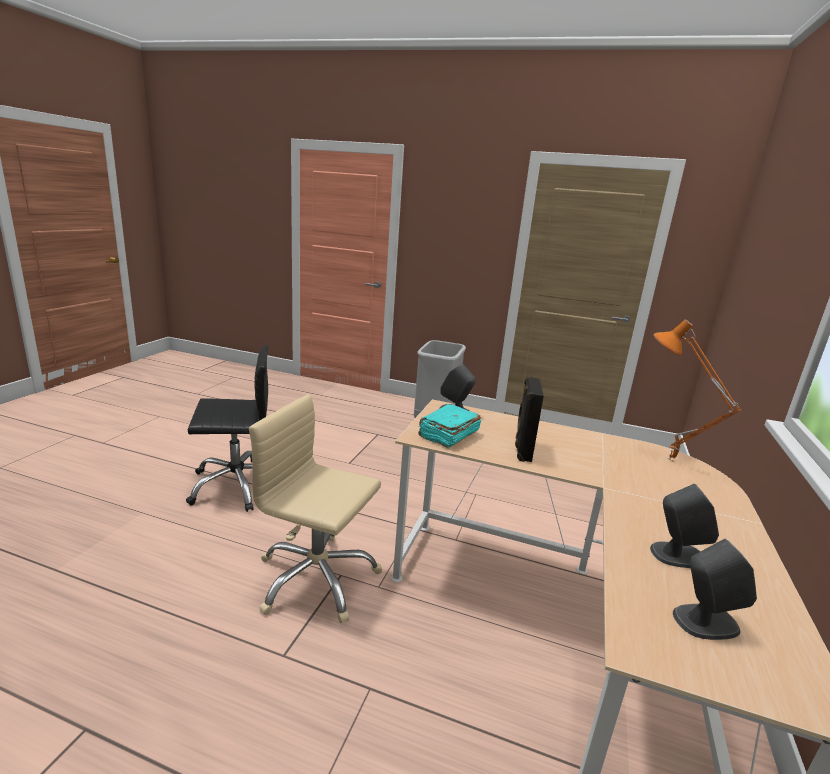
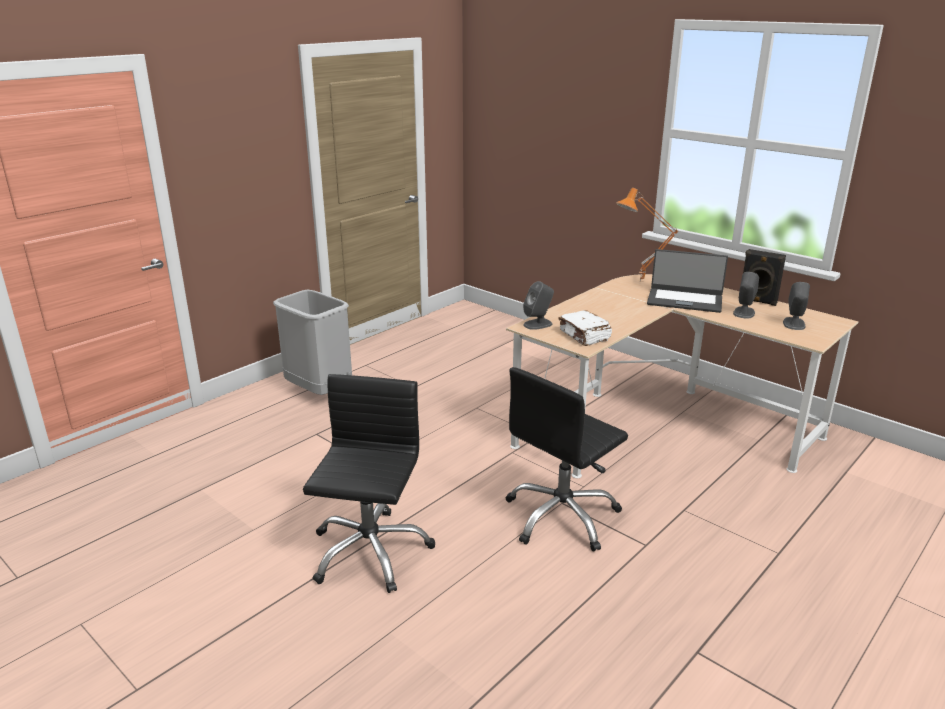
camera: 65 degrees left, 5 degrees up
(316, 578) = (562, 516): beige office chair -> black office chair
(448, 435) = (584, 336): turquoise book -> white book
(522, 449) = (615, 317): black speaker -> black speaker (757, 301)
(649, 496) = (684, 300): none -> laptop

